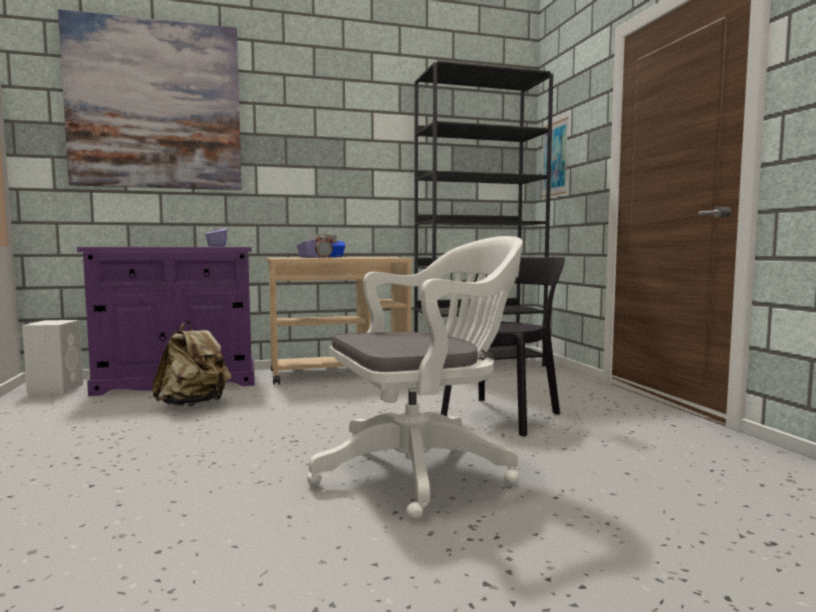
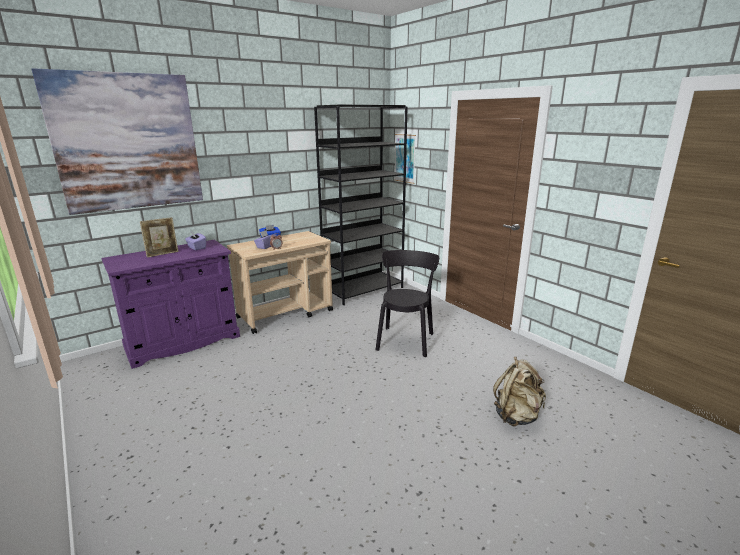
camera: 20 degrees left, 15 degrees up
(56, 389) = (97, 365): white speaker -> none
(167, 246) = (162, 254): none -> picture frame
(194, 404) = (218, 363): beige backpack -> beige backpack (517, 416)
(423, 470) = (393, 394): white office chair -> none

